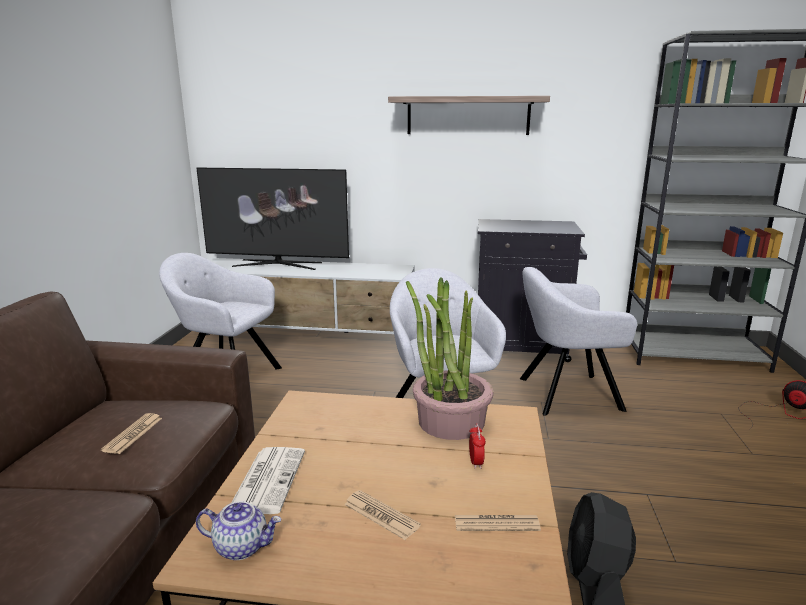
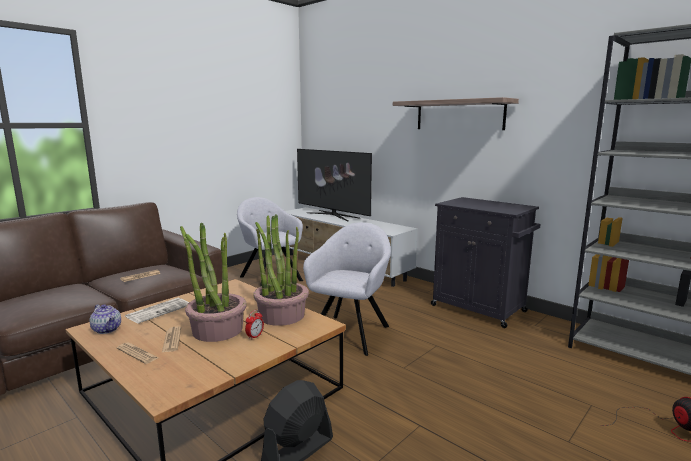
camera: 35 degrees right, 5 degrees down
(412, 473) = (217, 330): none -> potted plant
(496, 523) = (209, 363): newspaper -> newspaper (137, 353)
(565, 394) = (464, 346): grey armchair -> none

